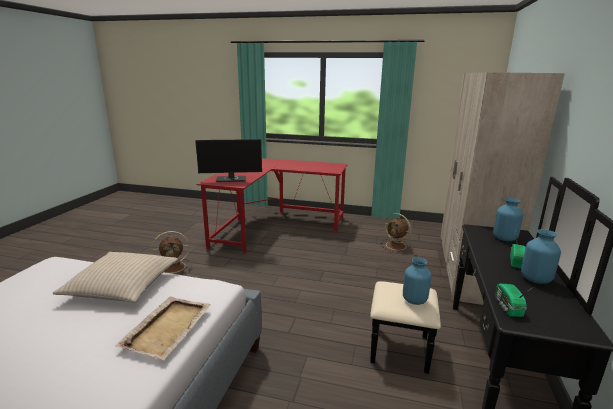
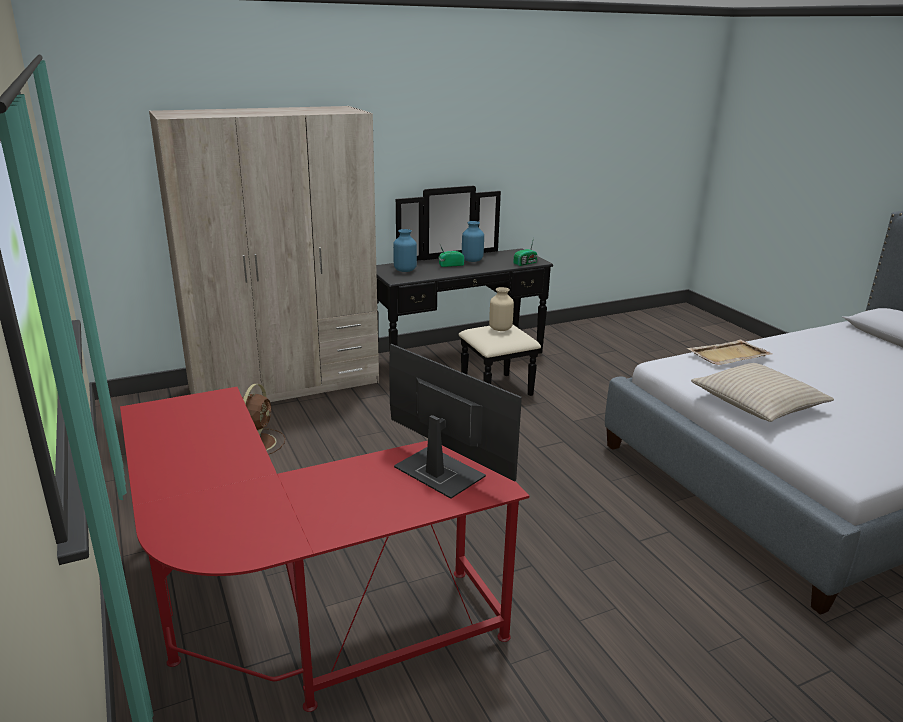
camera: 130 degrees left, 5 degrees up
(174, 267) = (612, 619): brown fan -> none
(415, 300) = (500, 328): blue vase -> beige vase

